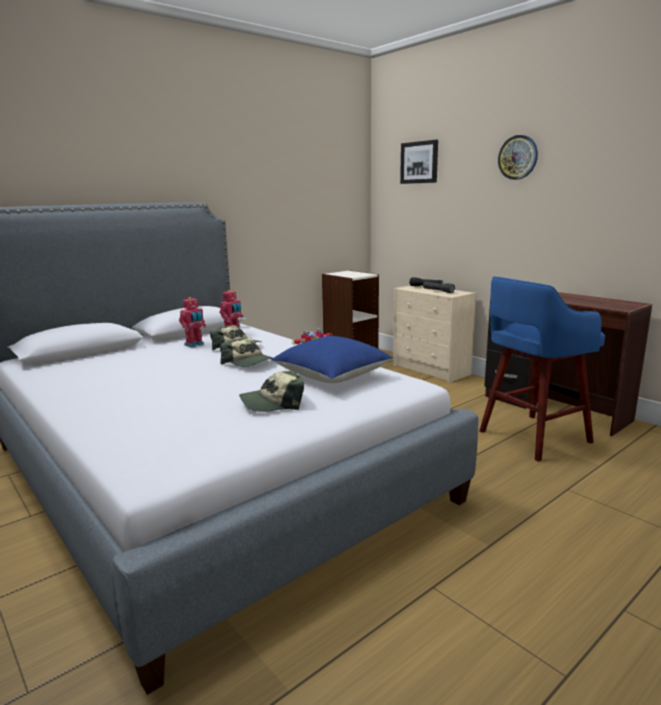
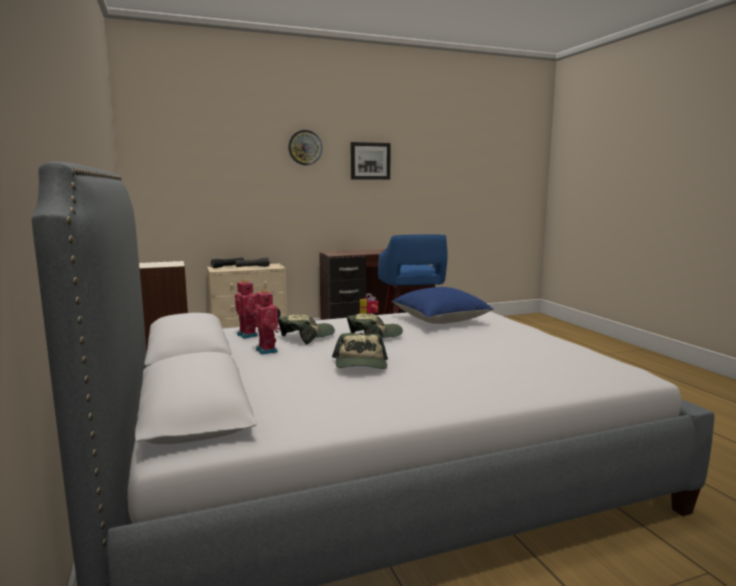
camera: 70 degrees left, 5 degrees down
(272, 403) = (495, 338): cap -> cap (361, 365)
(419, 162) = (195, 143): picture -> picture (370, 161)

